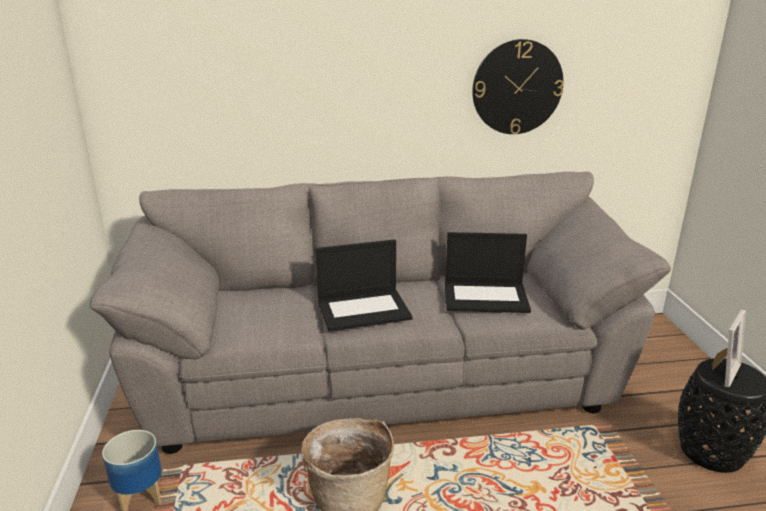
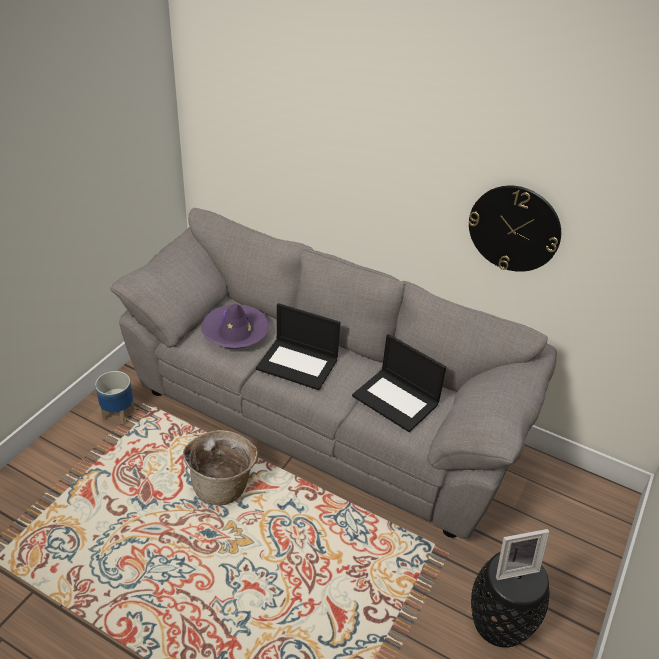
camera: 35 degrees right, 15 degrees up
(266, 311) = (235, 332): none -> purple hat

